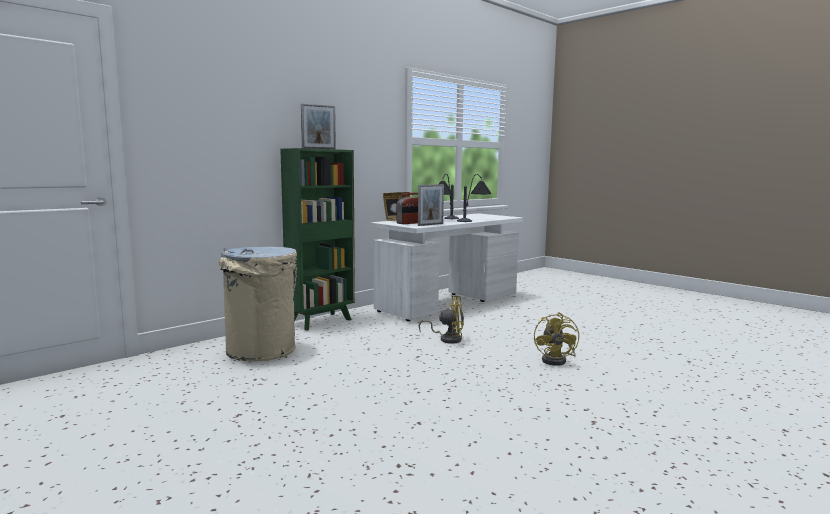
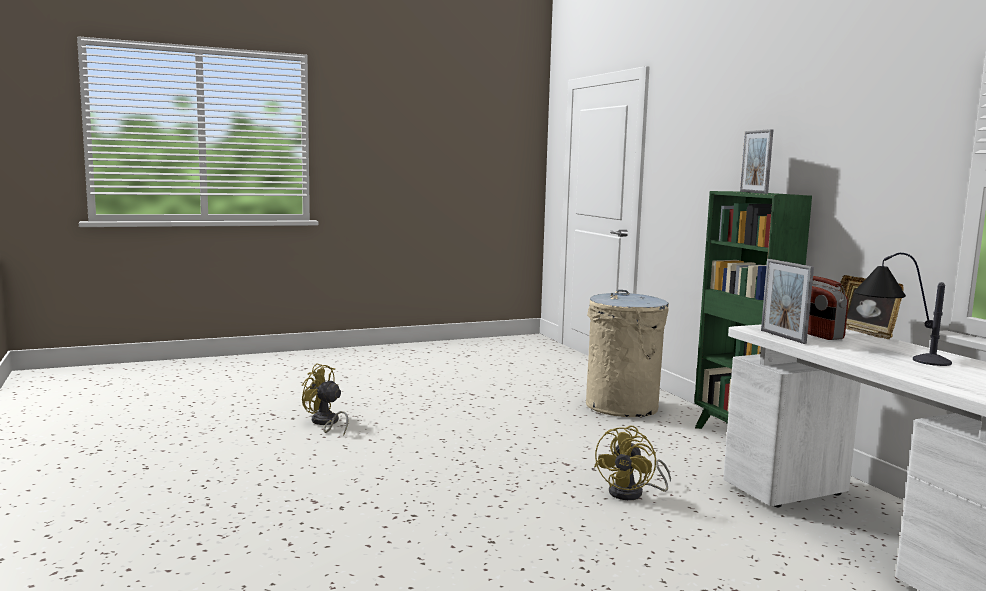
camera: 110 degrees right, 0 degrees up
(474, 220) = (901, 369): table lamp -> none
(557, 360) = (495, 542): yellow fan -> yellow fan (325, 423)

